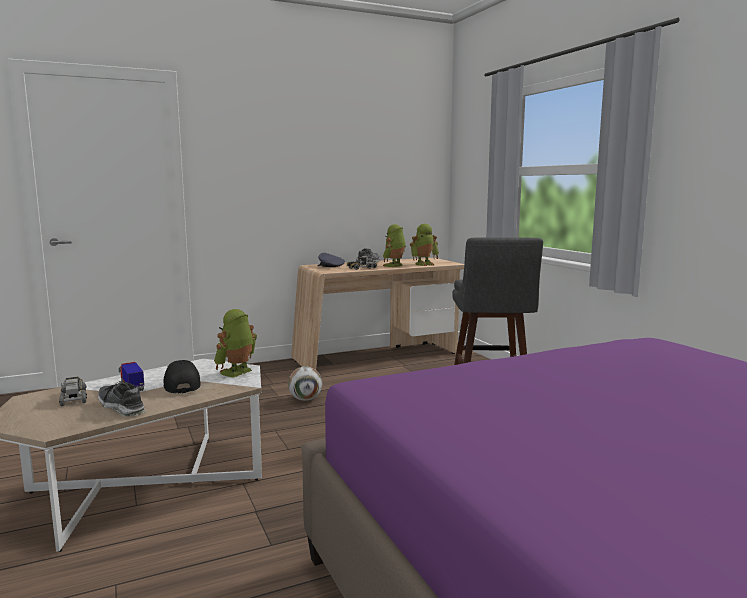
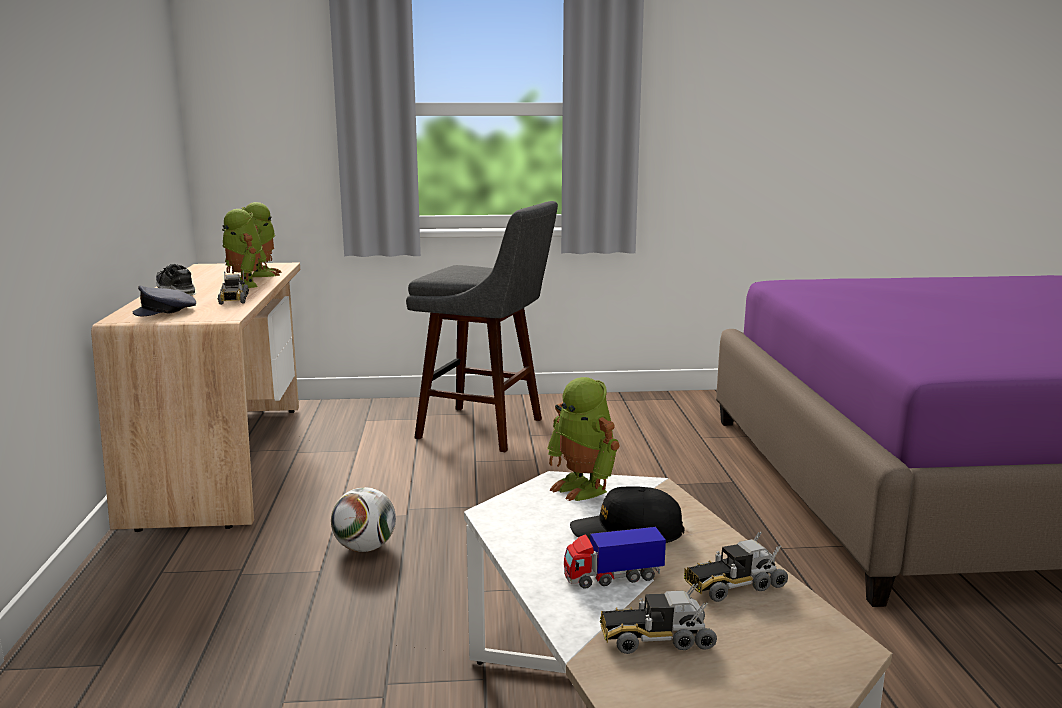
camera: 70 degrees left, 5 degrees up
(121, 407) = (733, 585): shoe -> toy truck

